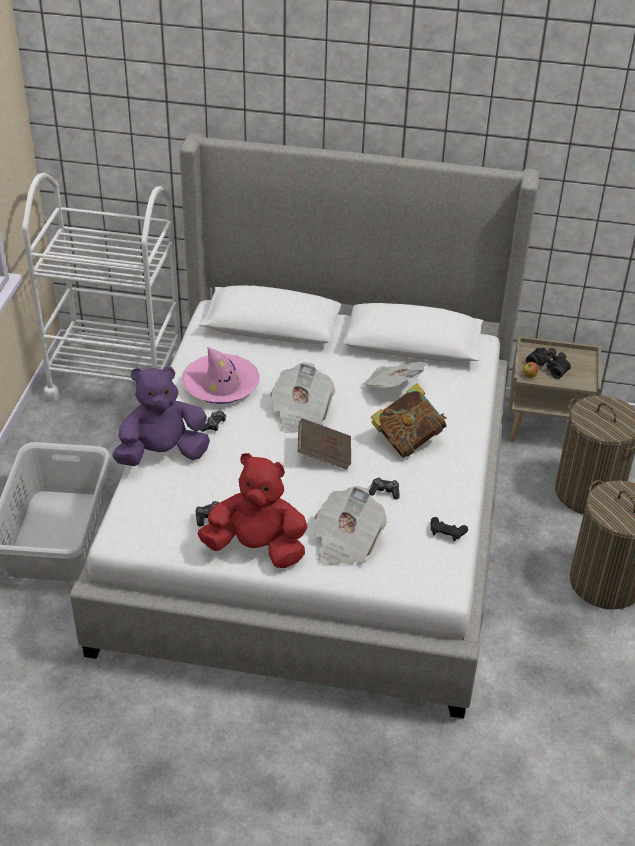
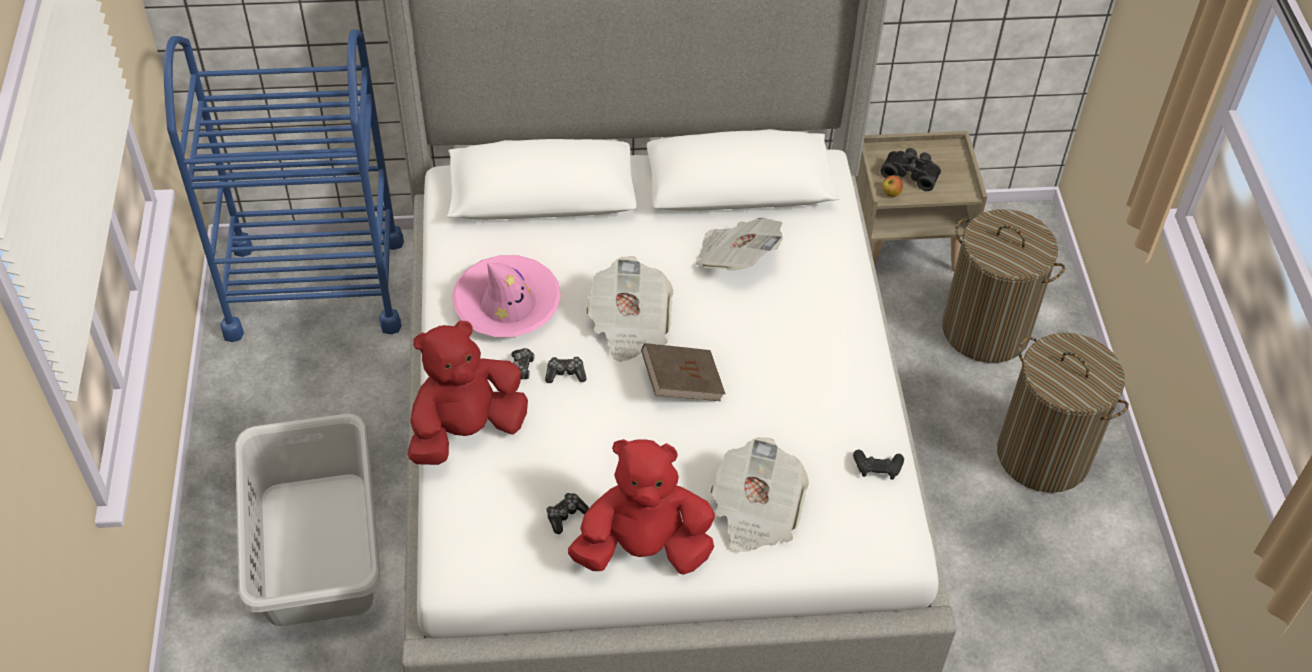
camera: 15 degrees left, 10 degrees up
(117, 380) = (315, 287): white cart -> blue cart
(162, 454) = (466, 430): purple plush toy -> red plush toy
(384, 492) = (779, 424): game controller -> game controller (565, 374)
(407, 440) = (782, 337): book -> none

